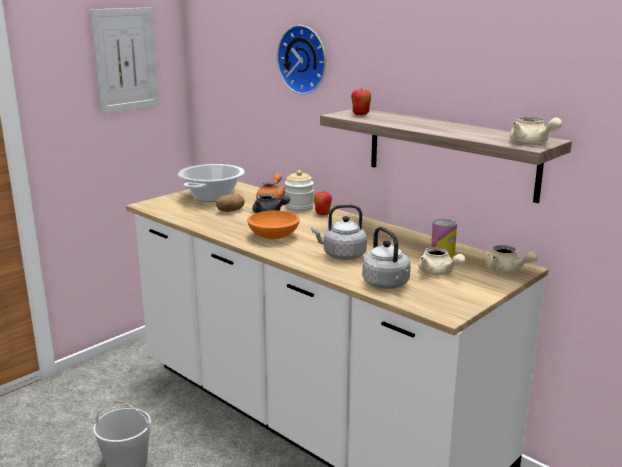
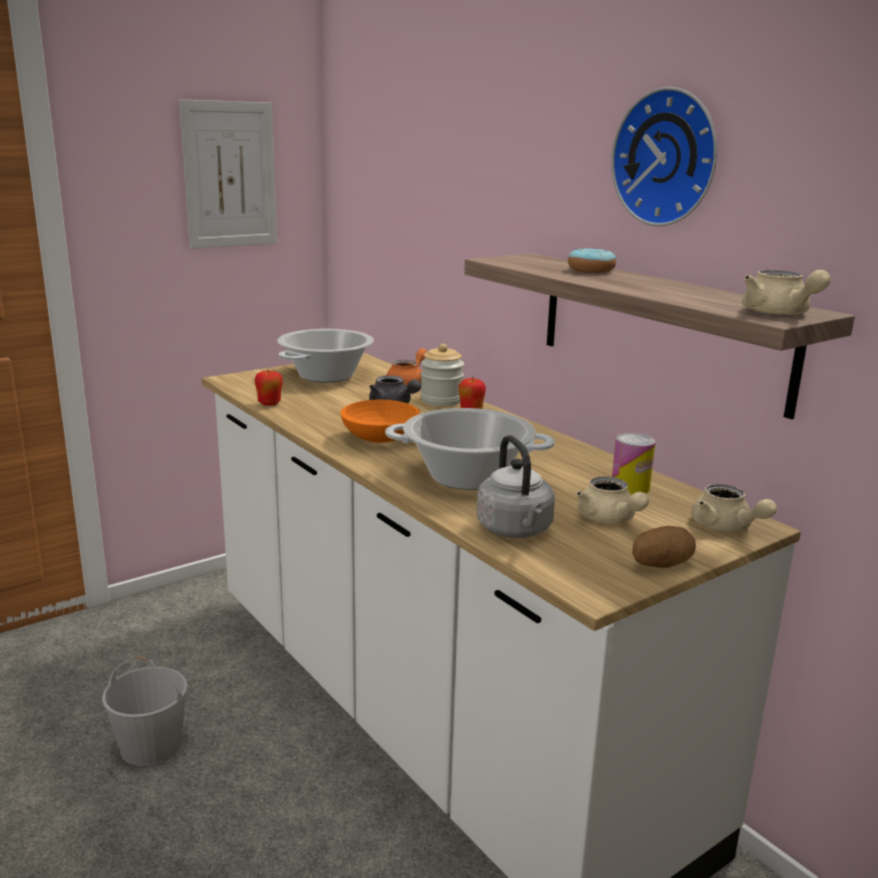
camera: 10 degrees right, 0 degrees up
(230, 211) = (340, 397): potato -> potato (661, 564)
(304, 59) = (465, 179): wall clock -> wall clock (668, 158)
(342, 255) = (467, 477): grey kettle -> cooking pot
(360, 114) = (527, 261): apple -> apple (269, 404)
(404, 119) = (591, 270): none -> donut

